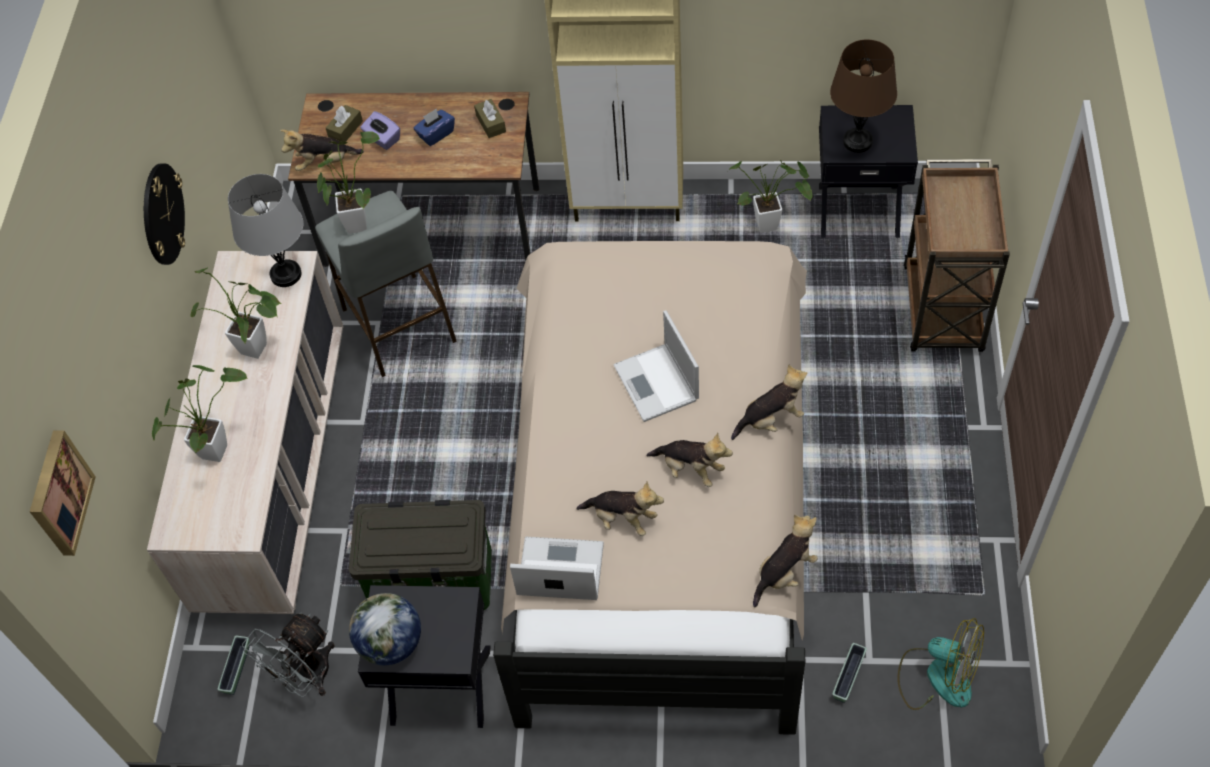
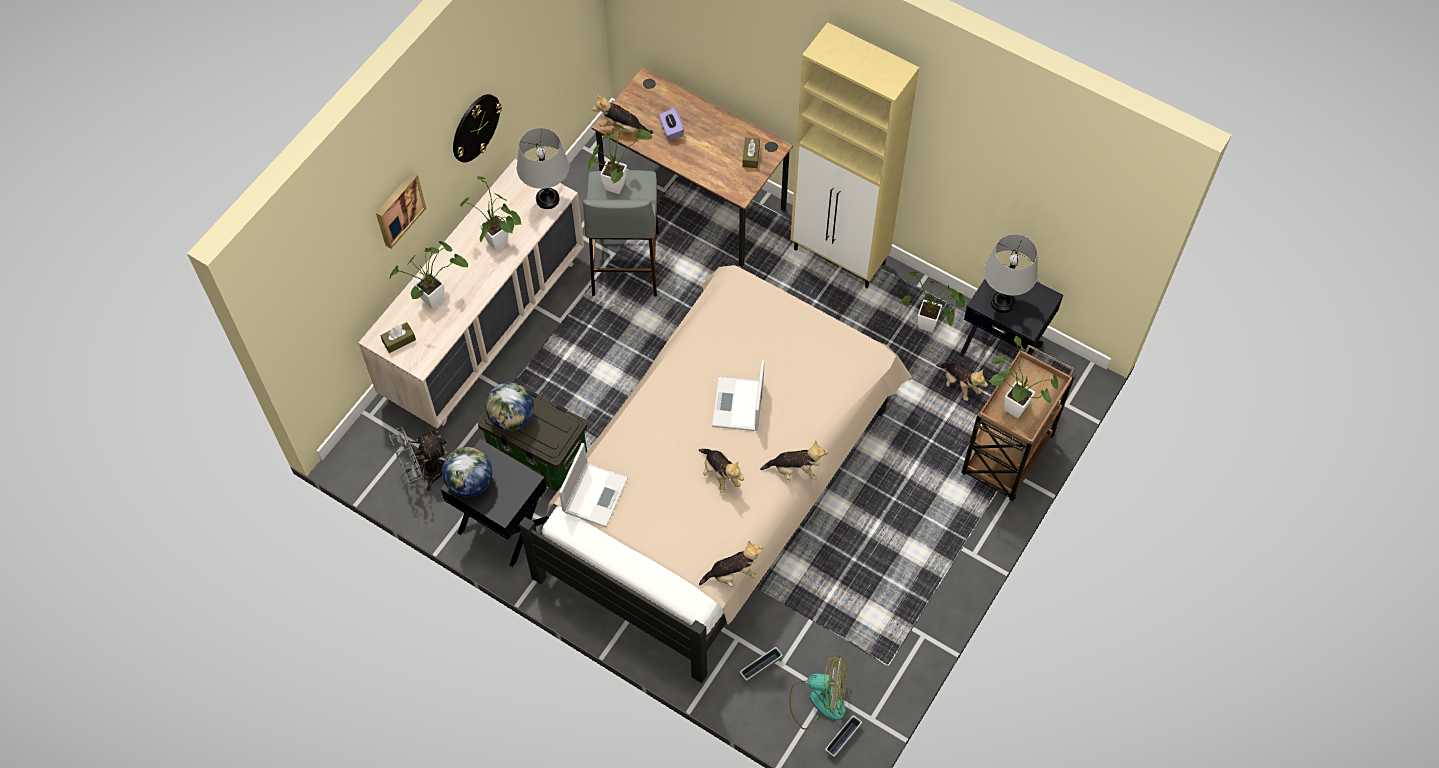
camera: 25 degrees right, 5 degrees up
(58, 493) = (306, 290): picture -> picture (398, 209)
(237, 669) = (387, 444): planter -> planter (843, 739)
(345, 129) = (651, 109): brown tissue box -> brown tissue box (399, 341)
(390, 543) = (512, 417): none -> globe
(436, 134) = (709, 145): blue tissue box -> none
(558, 570) = (595, 493): laptop -> laptop turned 75 degrees clockwise
(622, 519) = (655, 483): plush toy -> plush toy (959, 385)
(857, 141) = (1002, 302): brown table lamp -> grey table lamp
(937, 676) = (818, 700): fan -> fan turned 45 degrees counterclockwise
(955, 229) = (1011, 406): none -> potted plant

